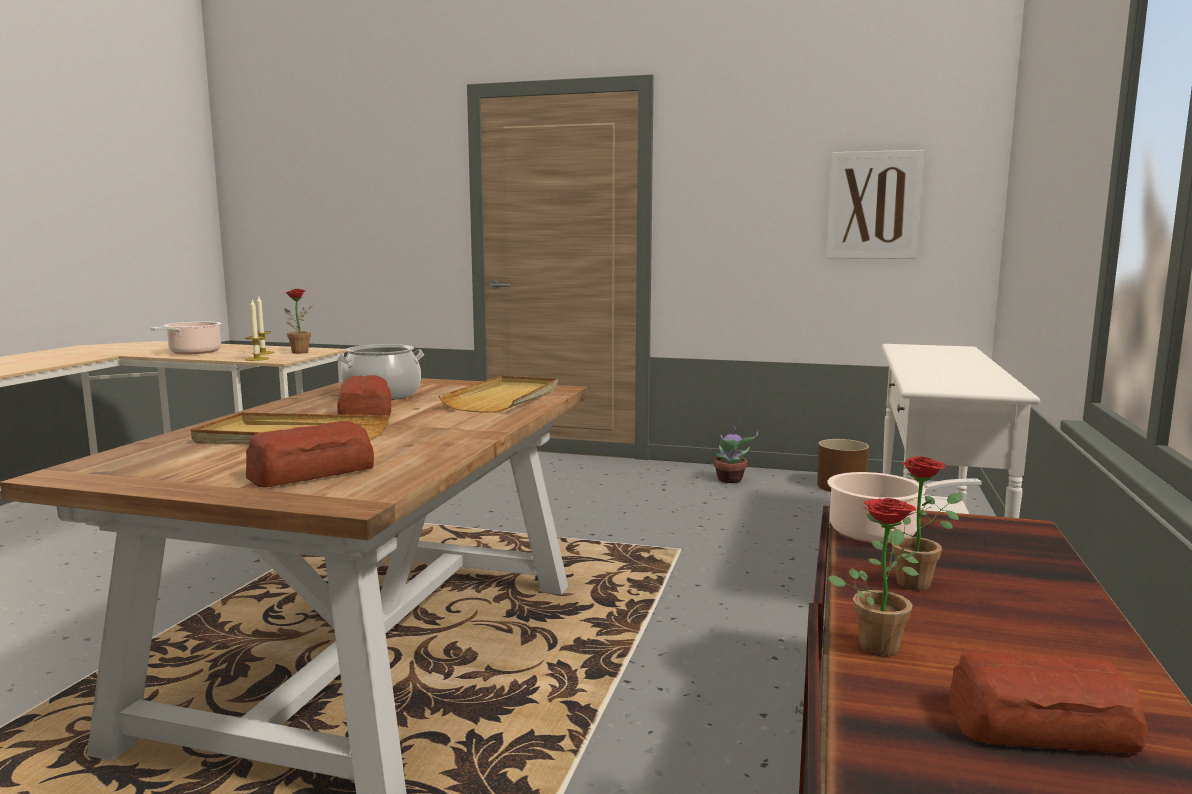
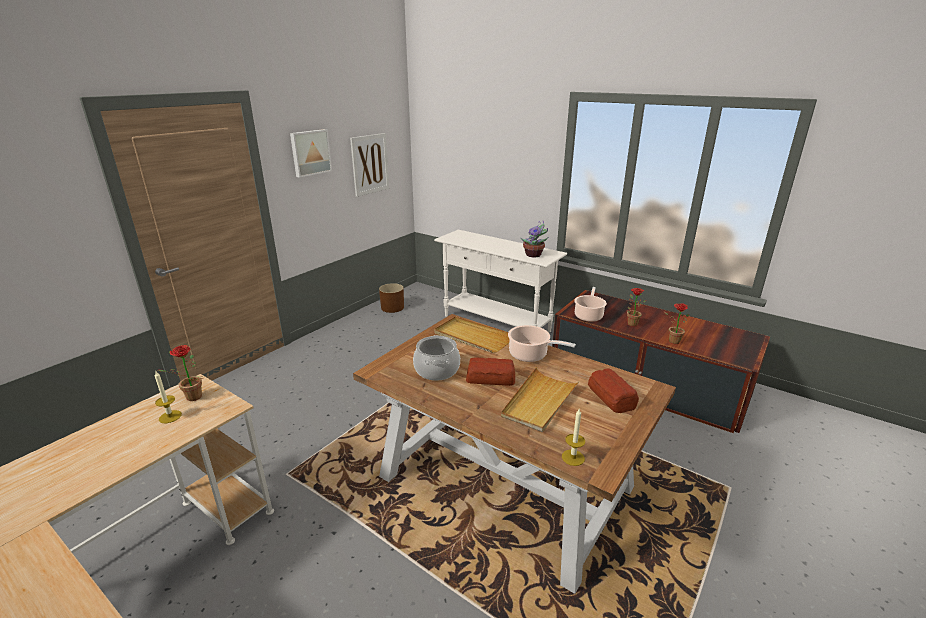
camera: 70 degrees left, 15 degrees up
(193, 352) = (104, 461): cooking pot -> cooking pot (530, 355)
(257, 359) = (209, 419): candle -> candle (573, 457)
(730, 480) = (355, 329): potted plant -> potted plant (534, 255)
(740, 169) = (310, 152): none -> picture
(1044, 727) = (712, 336): bread -> none

